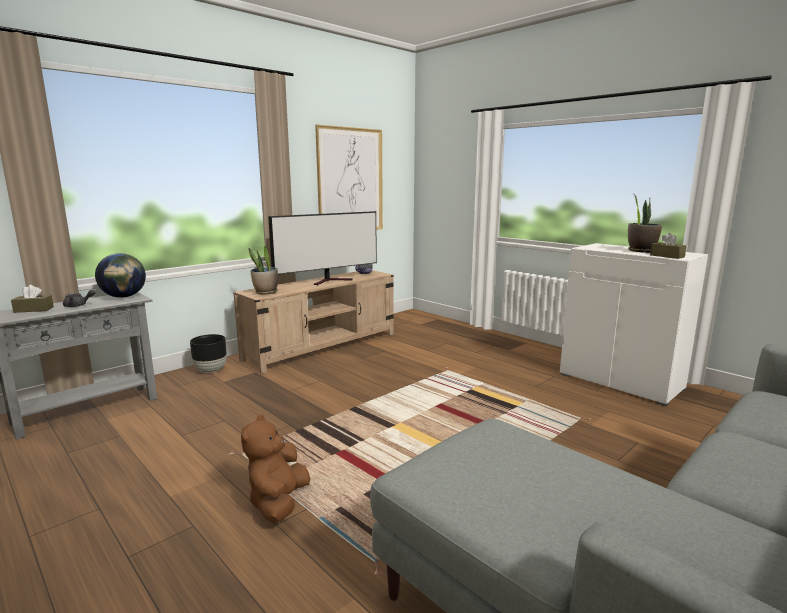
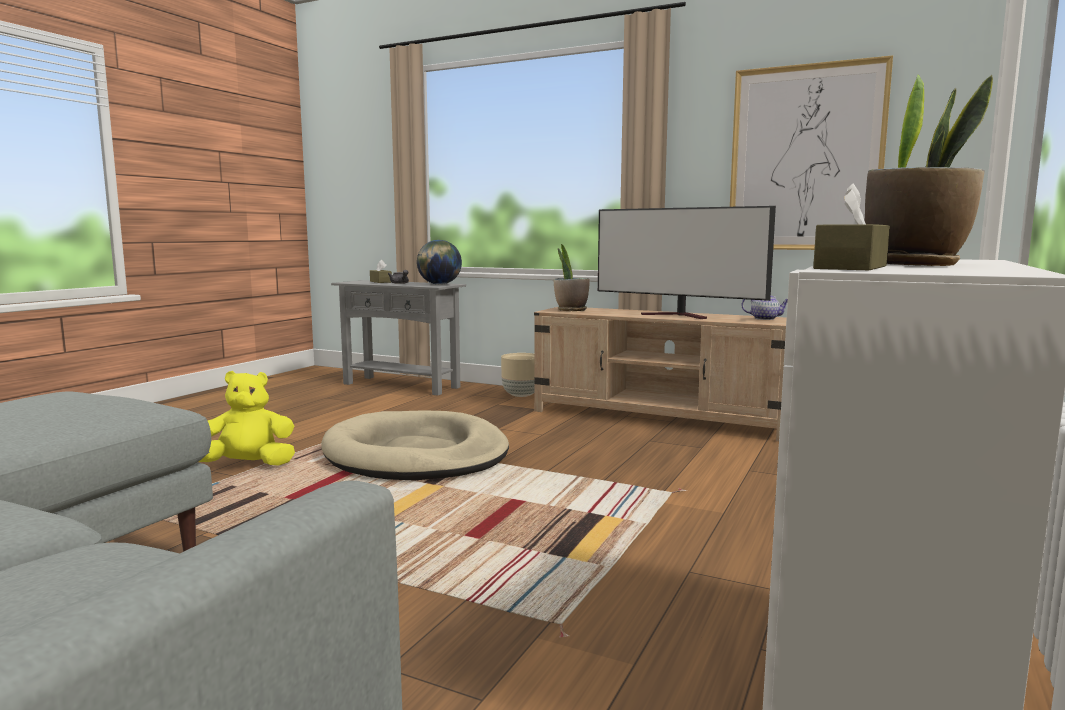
camera: 70 degrees right, 5 degrees down
(211, 370) = (521, 395): black planter -> beige planter
(278, 502) = (248, 465): brown plush toy -> yellow plush toy
(323, 425) = (416, 455): none -> beige dog bed

